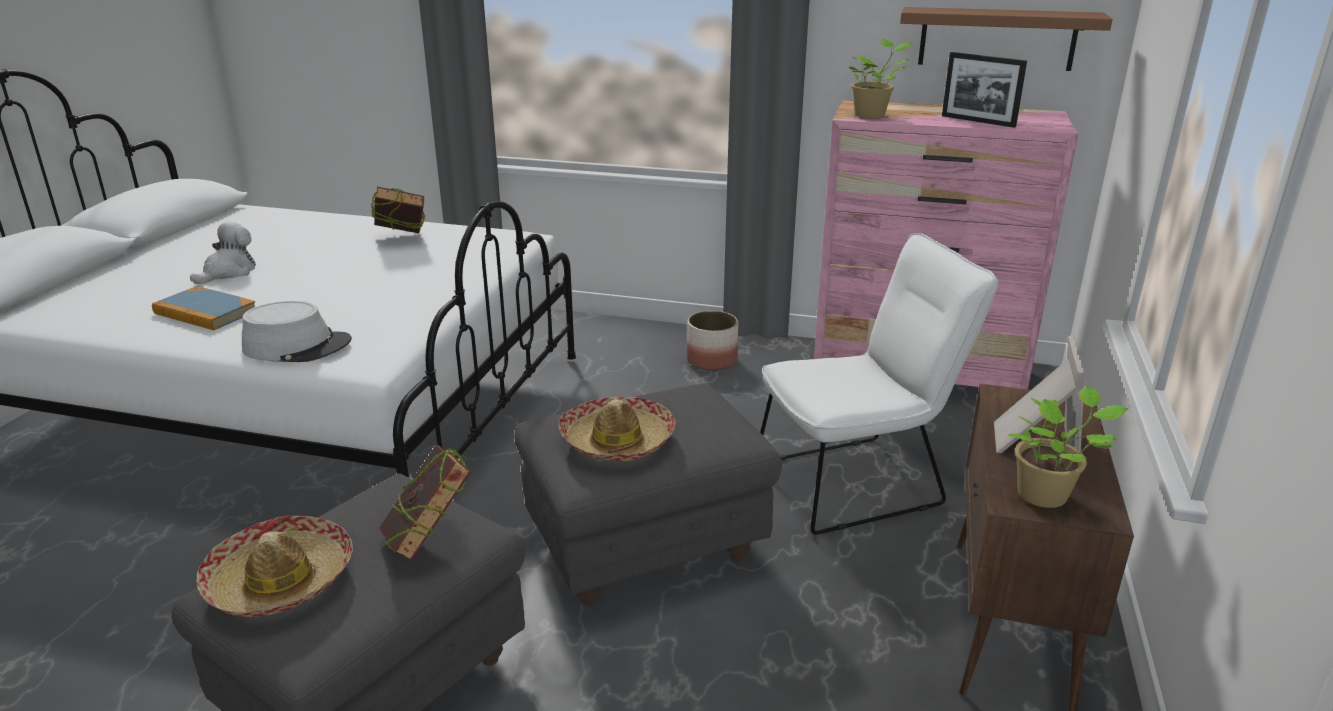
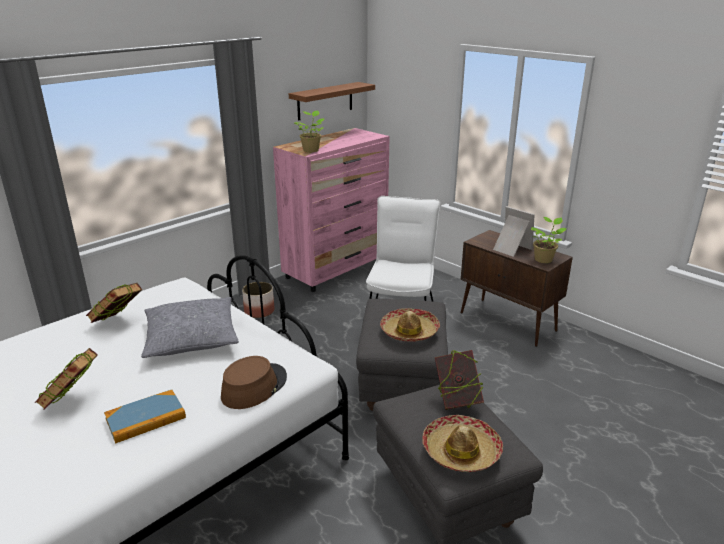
camera: 60 degrees left, 0 degrees up
(228, 272) = (73, 401): plush toy -> book
(297, 346) = (254, 387): grey hat -> brown hat
(395, 281) = (191, 337): none -> grey pillow
(978, 121) = (349, 140): picture frame -> none

